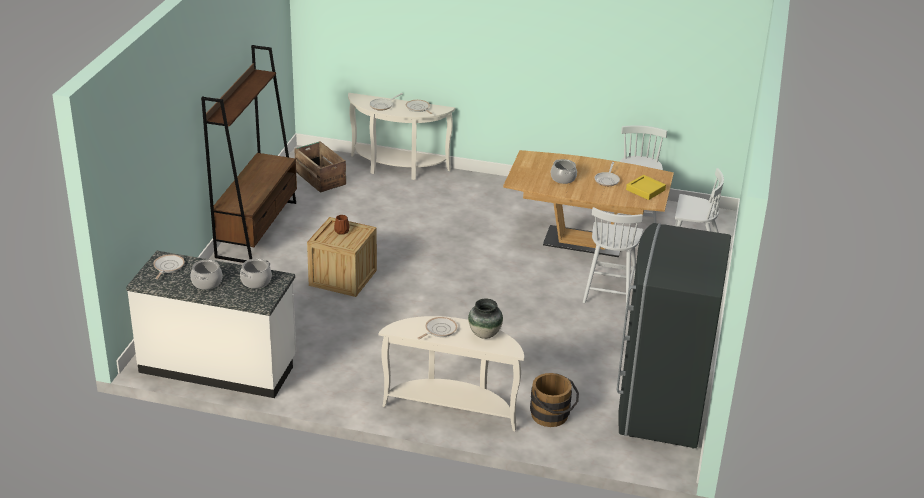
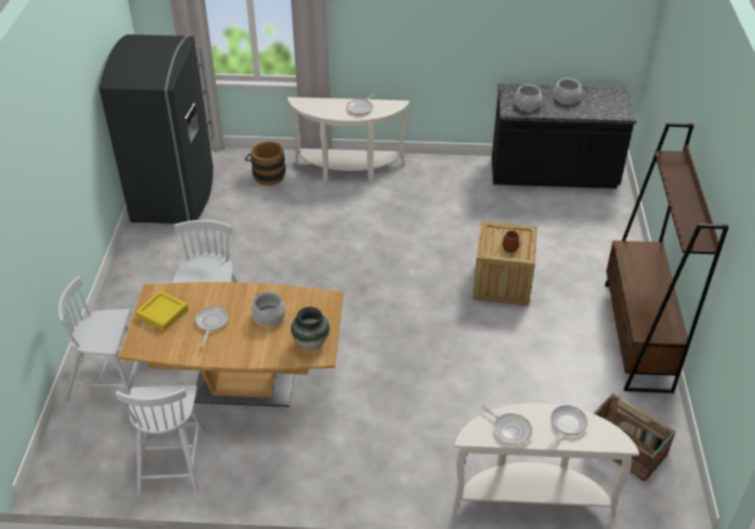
camera: 170 degrees right, 10 degrees up
(168, 267) = (611, 106): frying pan -> none
(218, 365) = (553, 176): white counter -> black counter
(485, 334) = (322, 110): vase -> vase (311, 343)

